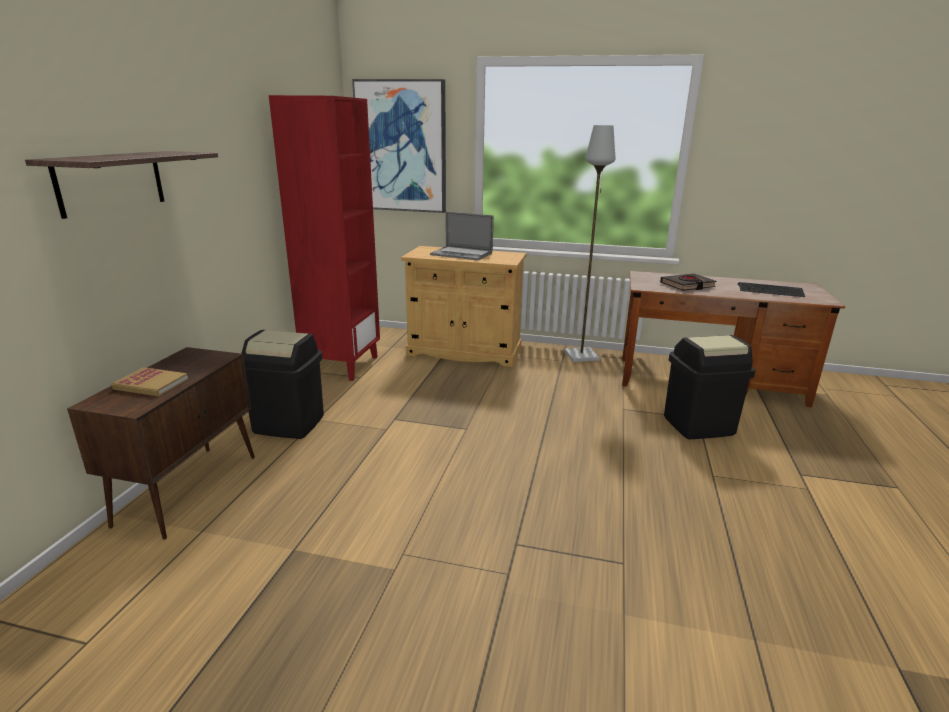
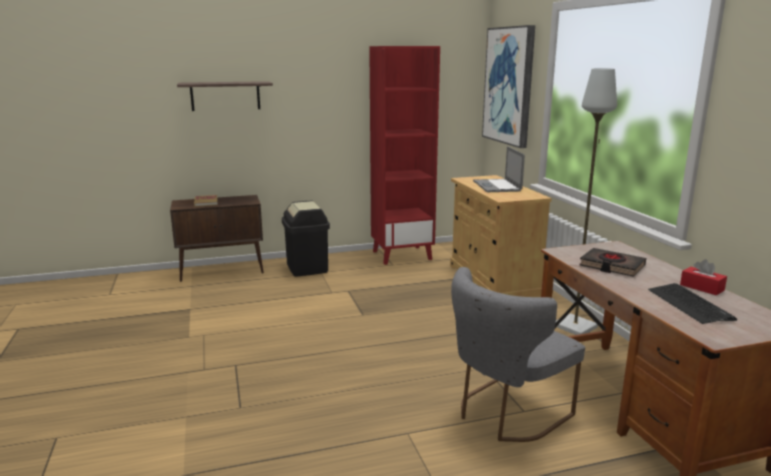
camera: 60 degrees right, 5 degrees down
(698, 425) = (505, 413): black trash can -> grey chair
(741, 281) = (701, 287): none -> red tissue box

